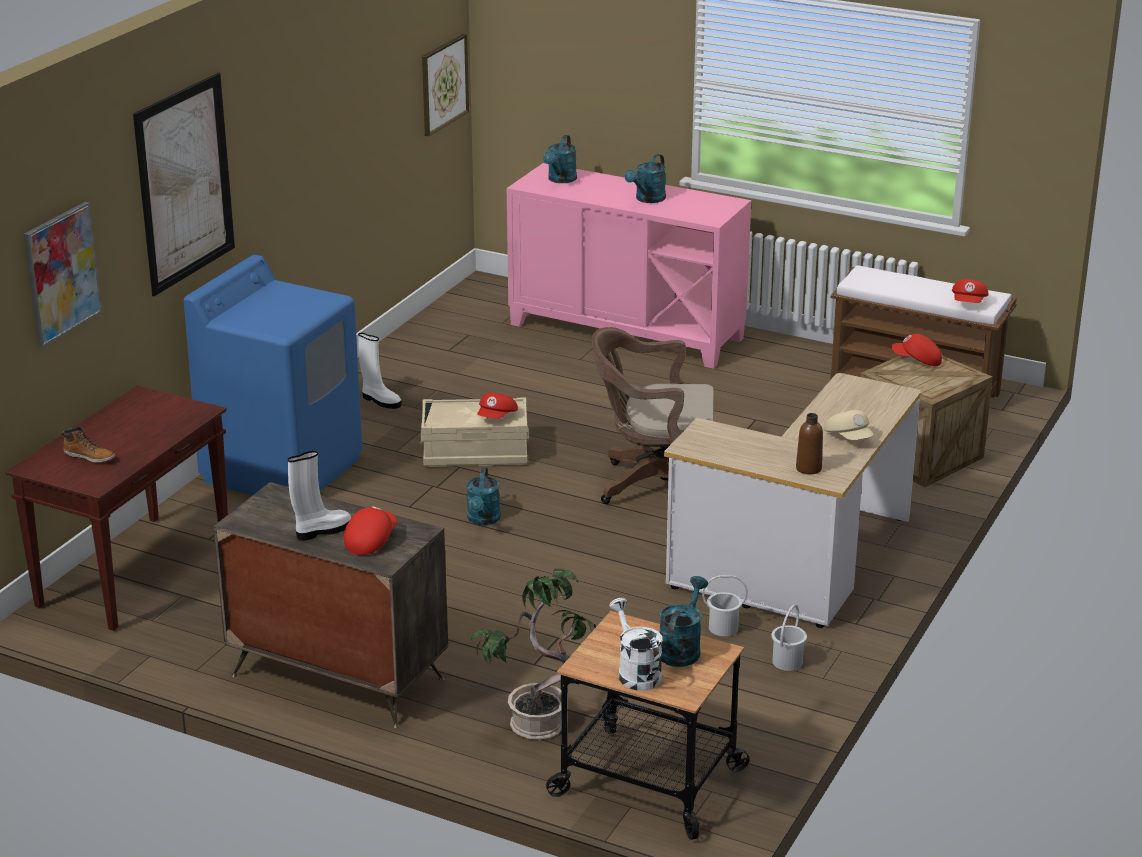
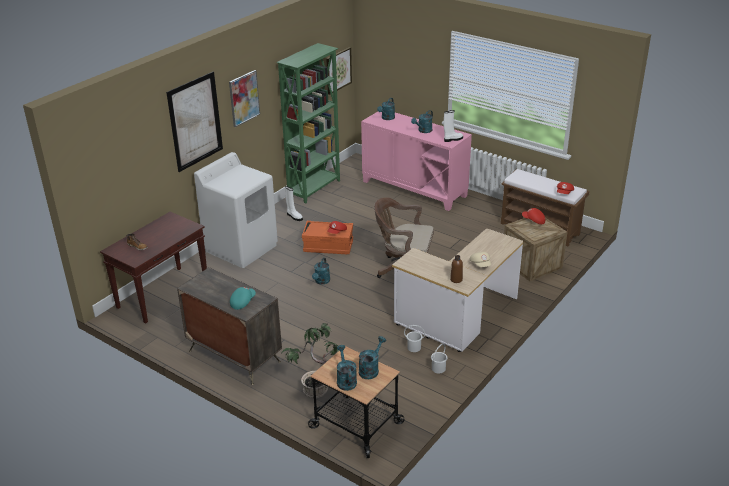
camera: 10 degrees right, 5 degrees up
(62, 273) = (129, 164): picture -> picture (244, 98)
(283, 469) = (241, 248): blue washing machine -> white washing machine
(322, 531) = (223, 295): white boot -> white boot (452, 139)
(370, 541) = (242, 302): red cap -> turquoise cap
(408, 344) = (315, 188): none -> green bookcase
(475, 452) = (328, 246): beige storage box -> orange storage box
(635, 672) = (345, 380): white watering can -> turquoise watering can

